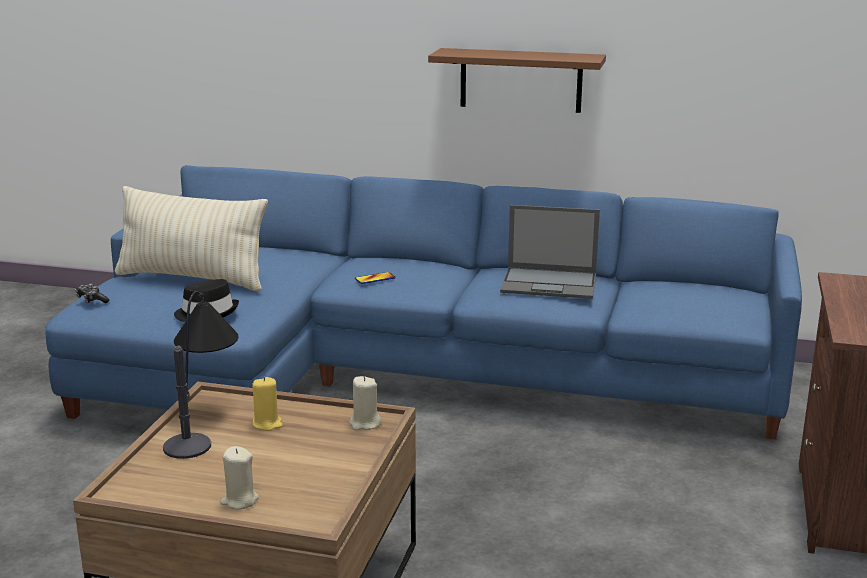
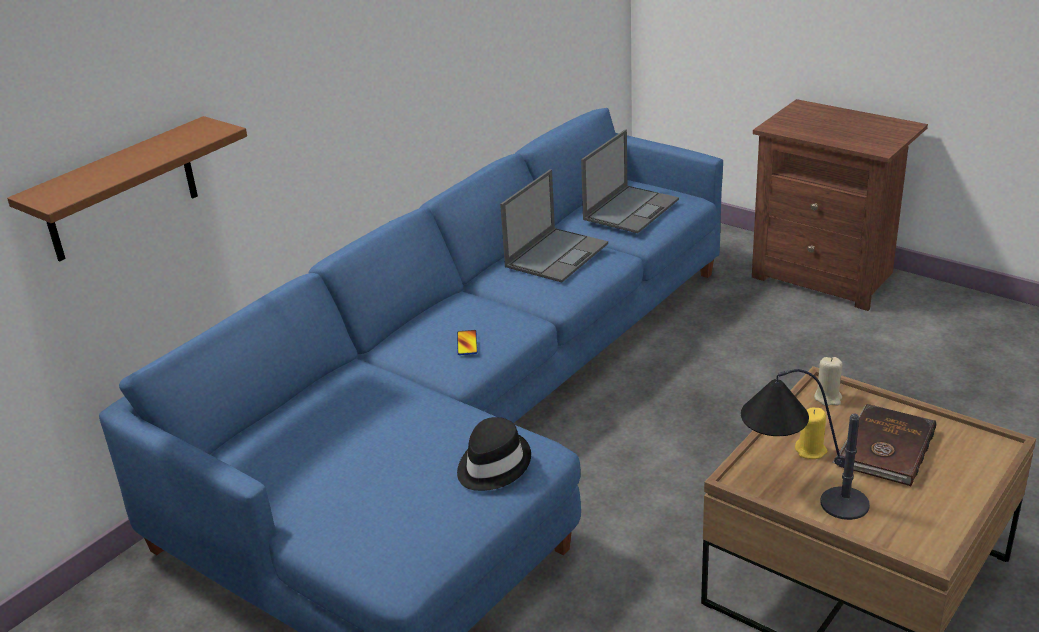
camera: 65 degrees left, 10 degrees up
(91, 300) = (378, 556): game controller -> none
(192, 278) = (367, 466): beige pillow -> none
(239, 500) = (956, 482): beige candle -> none
(285, 459) = (884, 448): none -> brown book
(520, 80) = (400, 83): brown shelf -> brown shelf (121, 190)
(678, 298) = (631, 209): none -> laptop

